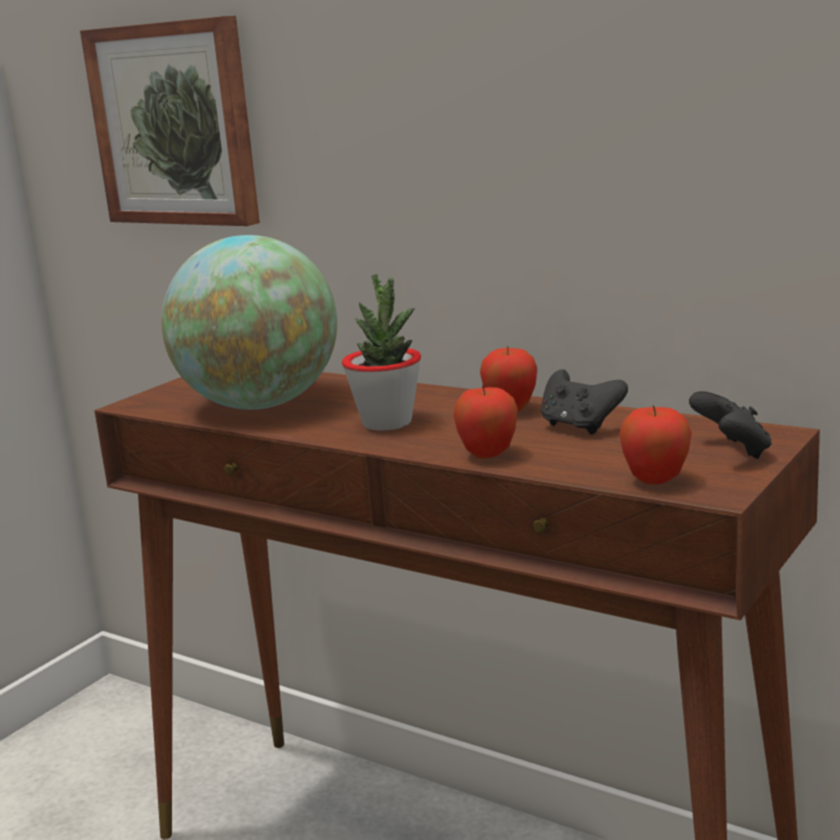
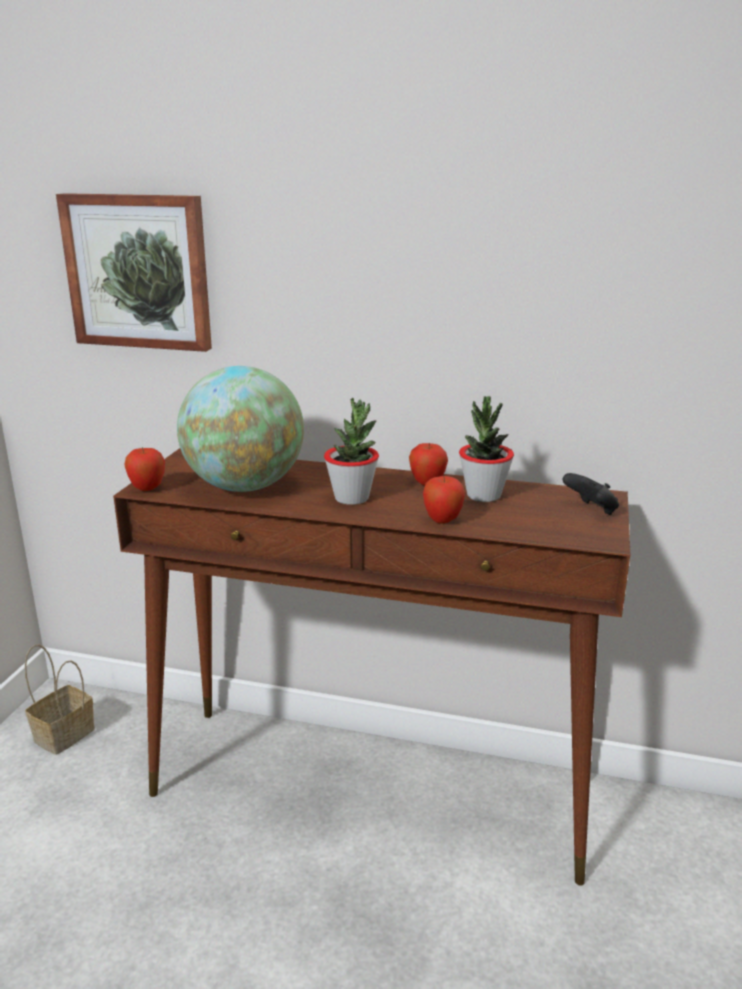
camera: 20 degrees left, 5 degrees up
(96, 743) = (65, 733): none -> basket
(580, 426) = (483, 495): black game controller -> potted plant
(655, 481) = (563, 534): apple -> apple (147, 489)

